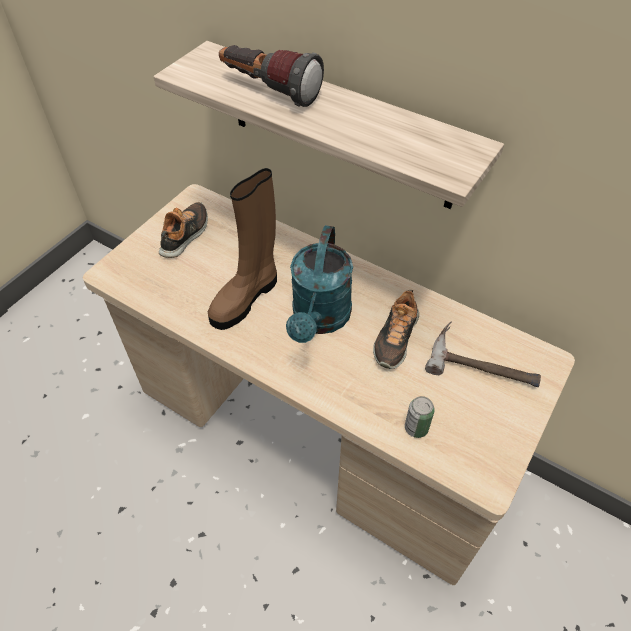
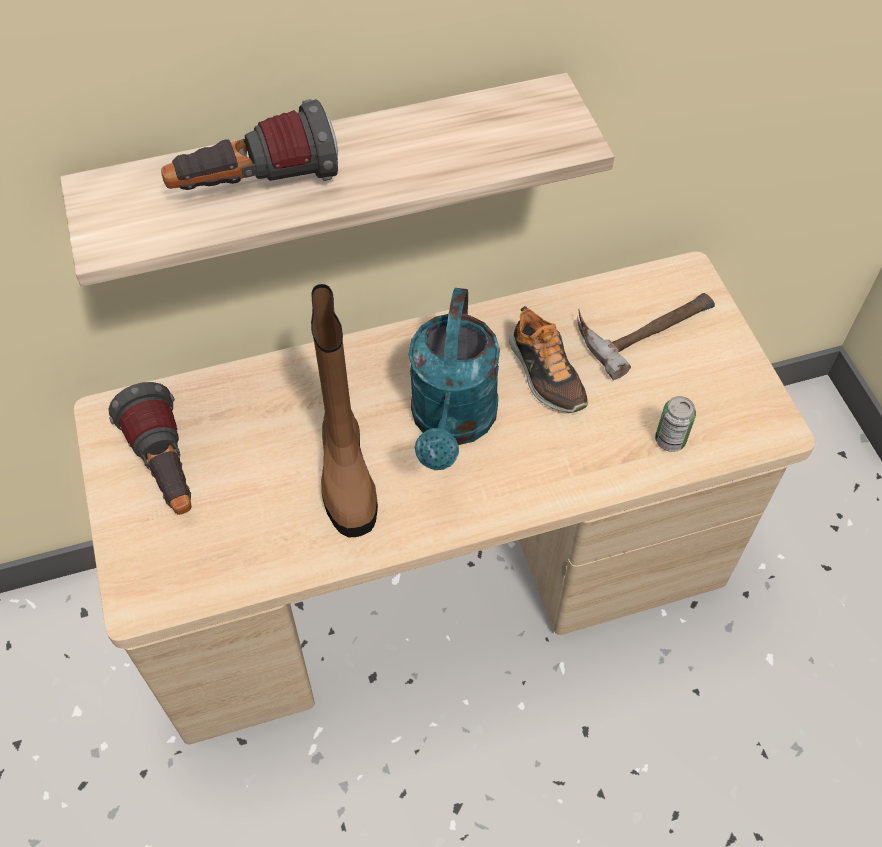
camera: 50 degrees left, 5 degrees up
(185, 235) = (167, 469): shoe -> flashlight
(319, 319) = (452, 423): turquoise watering can -> turquoise watering can turned 45 degrees clockwise

